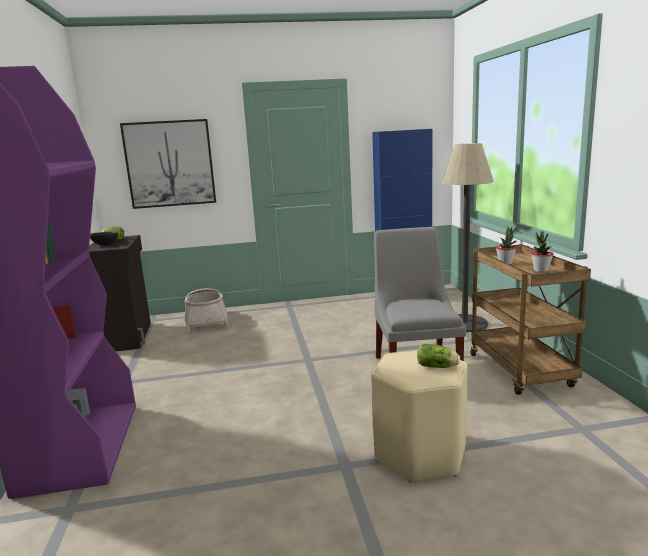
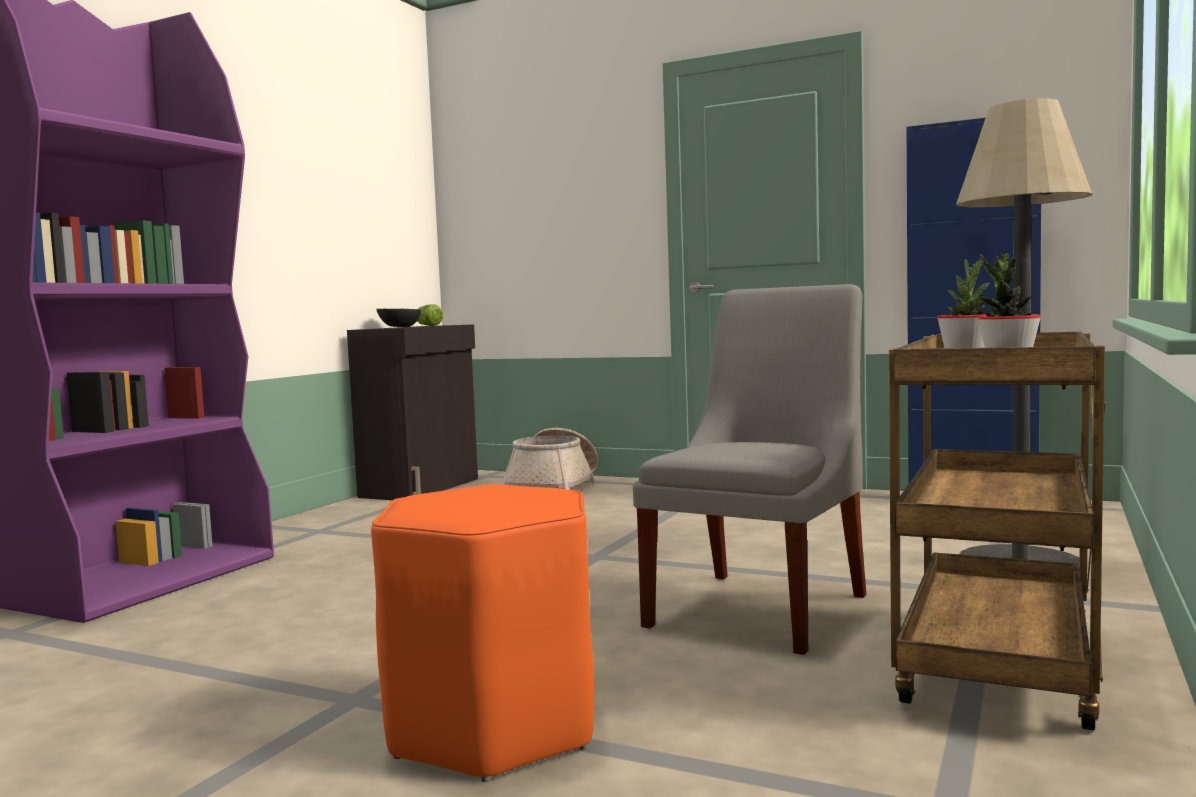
camera: 35 degrees right, 10 degrees down
(170, 164) = (542, 212): picture -> none
(420, 455) = (493, 728): beige stool -> orange stool
(438, 367) = (505, 506): lettuce -> none

